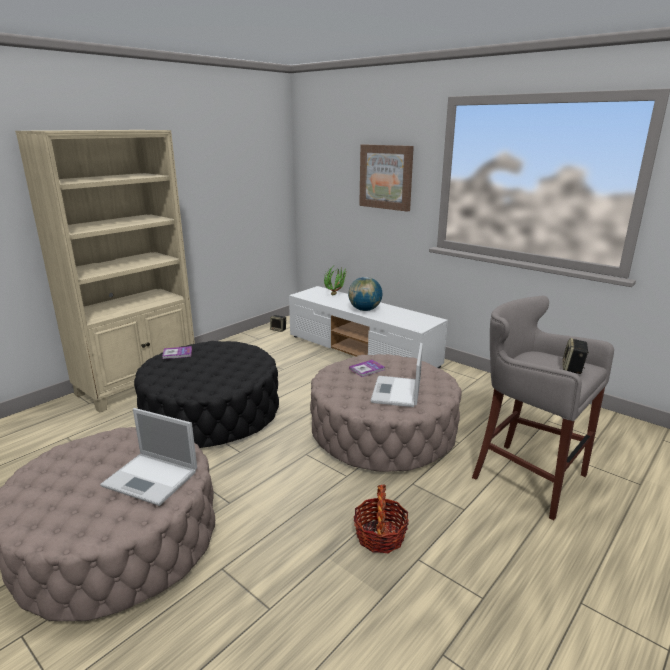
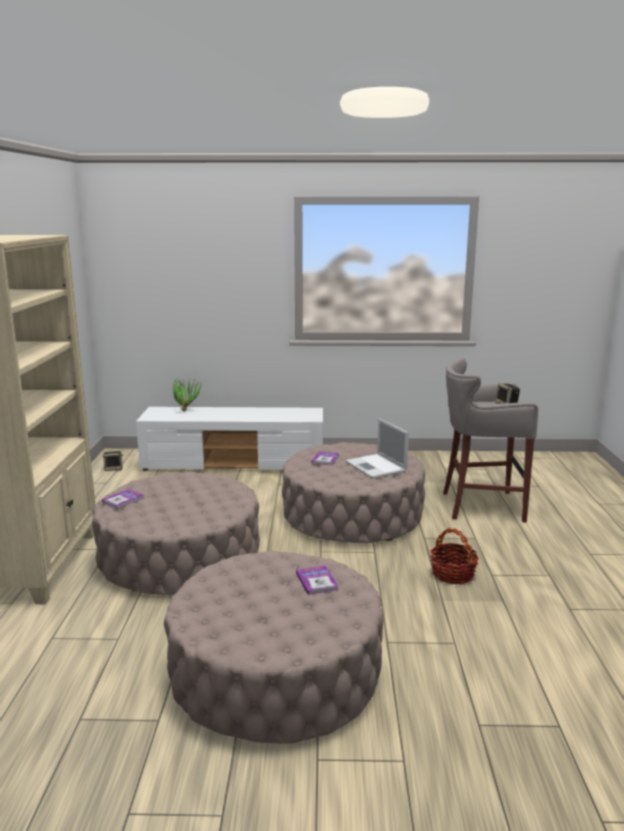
camera: 40 degrees left, 5 degrees down
(152, 479) = (317, 581): laptop -> book
(211, 413) = (180, 557): black ottoman -> beige ottoman
(364, 310) = (240, 416): globe -> none
(386, 177) = (227, 275): picture -> none

